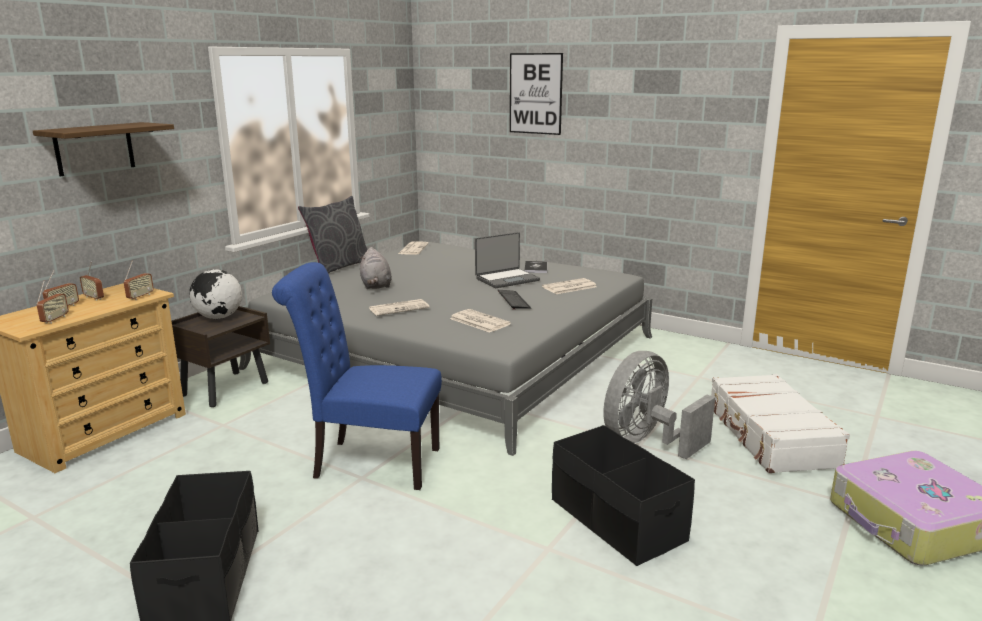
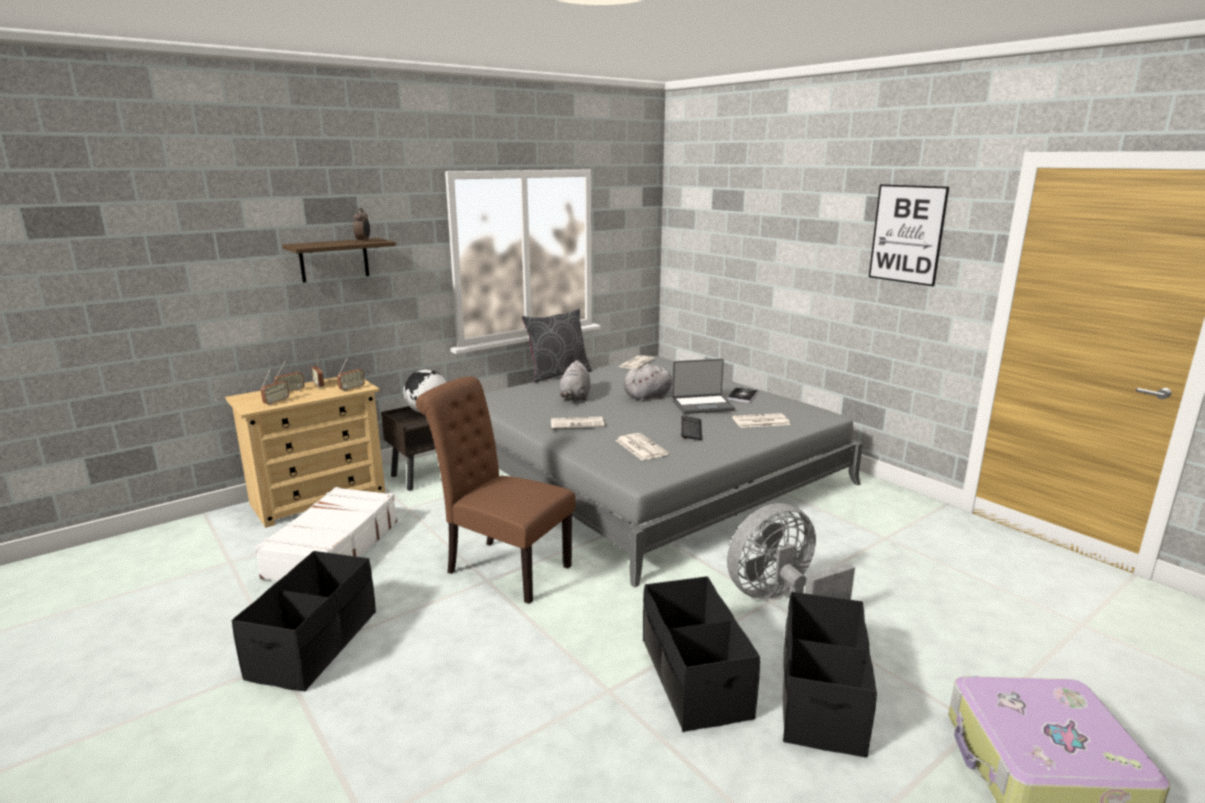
camera: 20 degrees right, 0 degrees up
(133, 124) = (363, 241): none -> alarm clock
(369, 462) = (502, 567): blue chair -> brown chair
(450, 277) = (649, 396): none -> grey plush toy
(535, 93) = (768, 217): picture -> picture (907, 234)
(729, 512) = (820, 698): none -> black storage box
(769, 436) = (925, 622): white suitcase -> white suitcase (332, 549)

